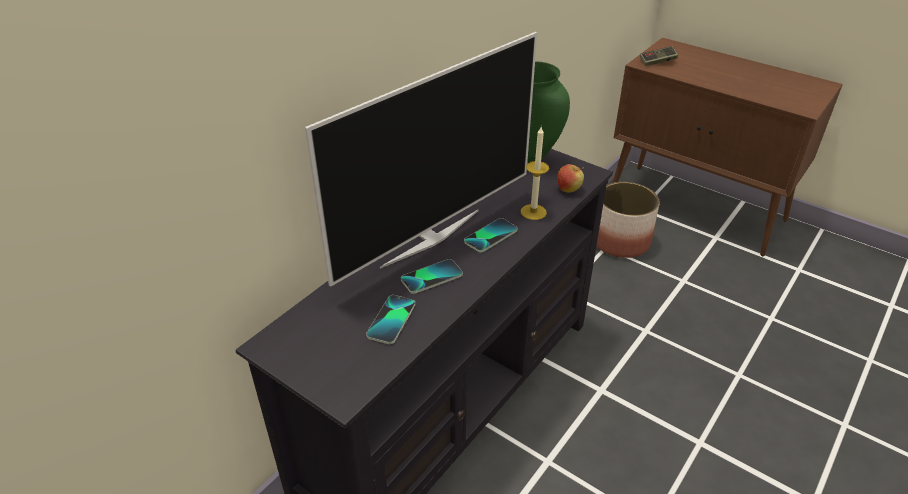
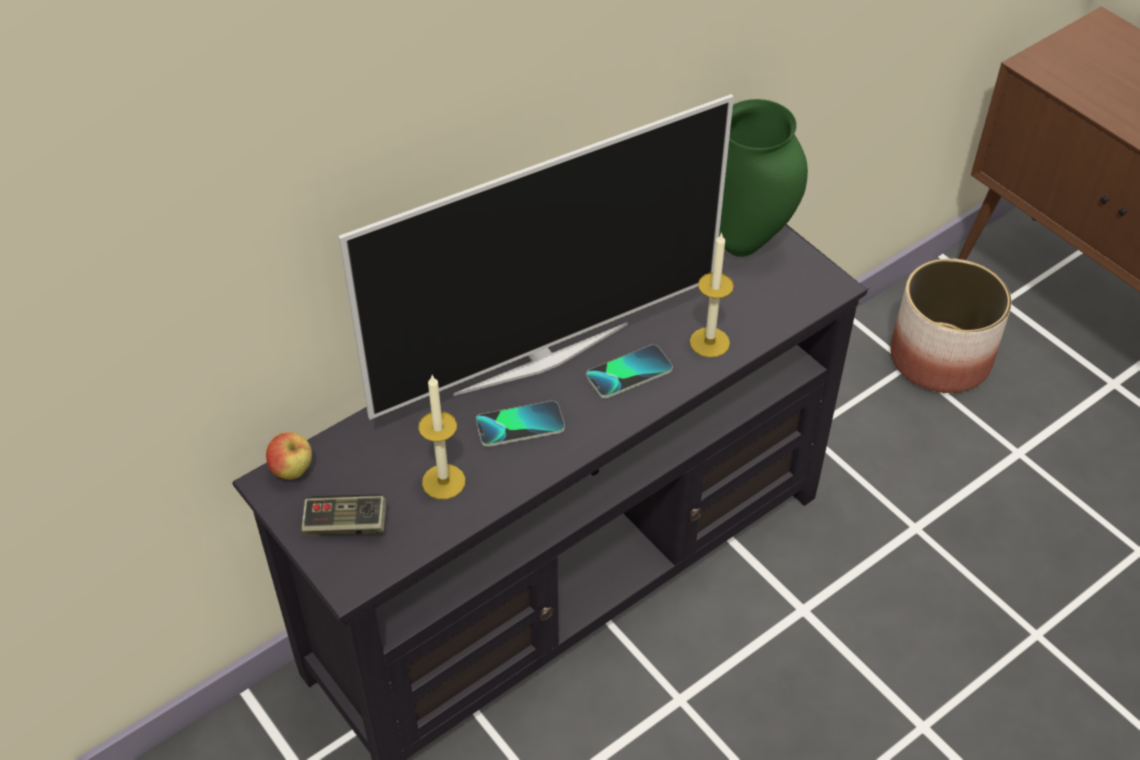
camera: 15 degrees right, 10 degrees up
(391, 320) = (443, 481): phone -> candle
(569, 190) = (781, 312): apple -> apple (292, 471)
(657, 62) = (1063, 64): game controller -> game controller (345, 524)

